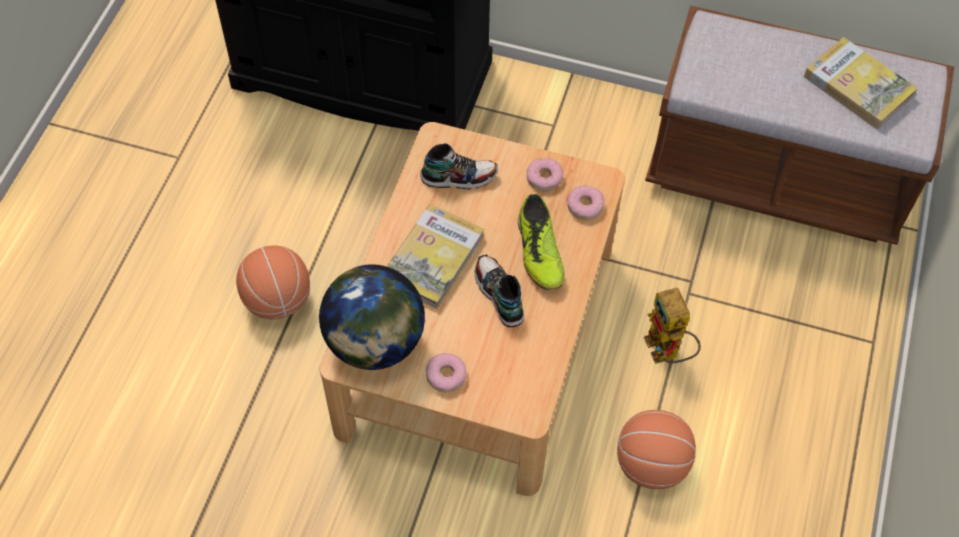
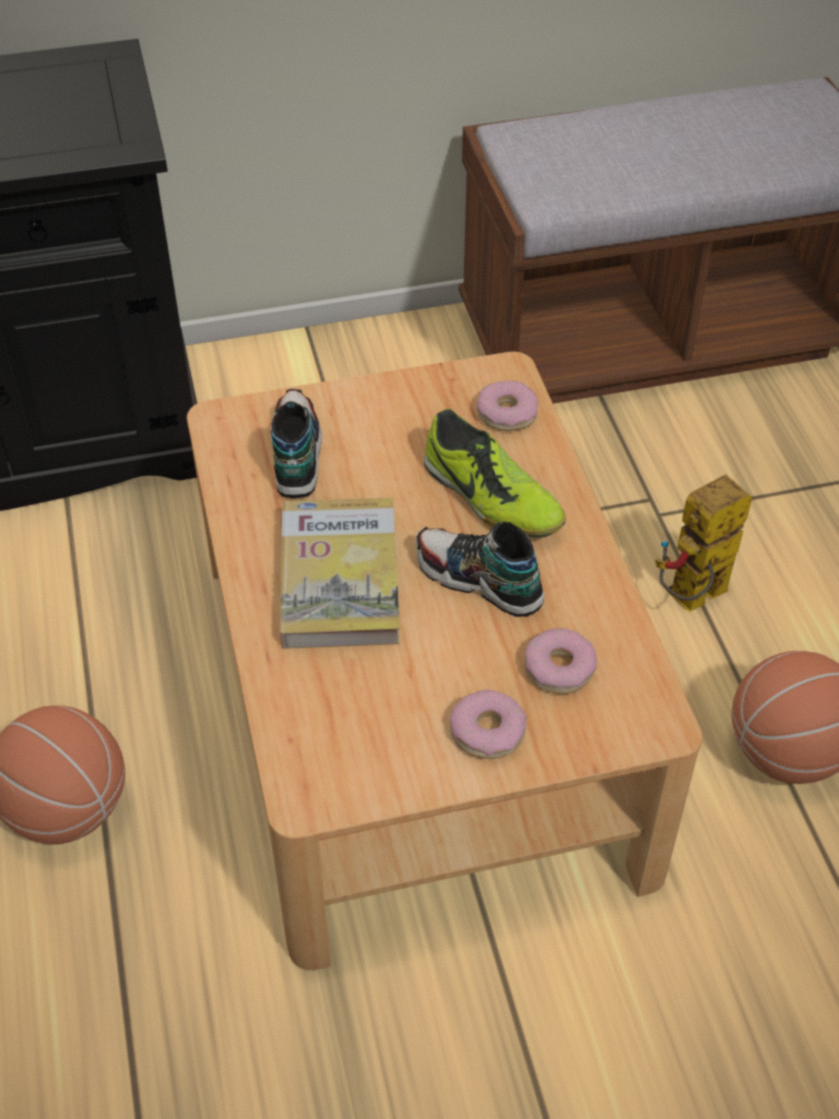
camera: 30 degrees left, 10 degrees down
(375, 342) = (337, 740): globe -> none
(459, 177) = (295, 454): shoe -> shoe turned 60 degrees counterclockwise
(544, 178) = (421, 404): donut -> donut (558, 668)
(666, 353) = (691, 600): toy robot -> toy robot turned 105 degrees clockwise
(858, 86) = (748, 128): book -> none

